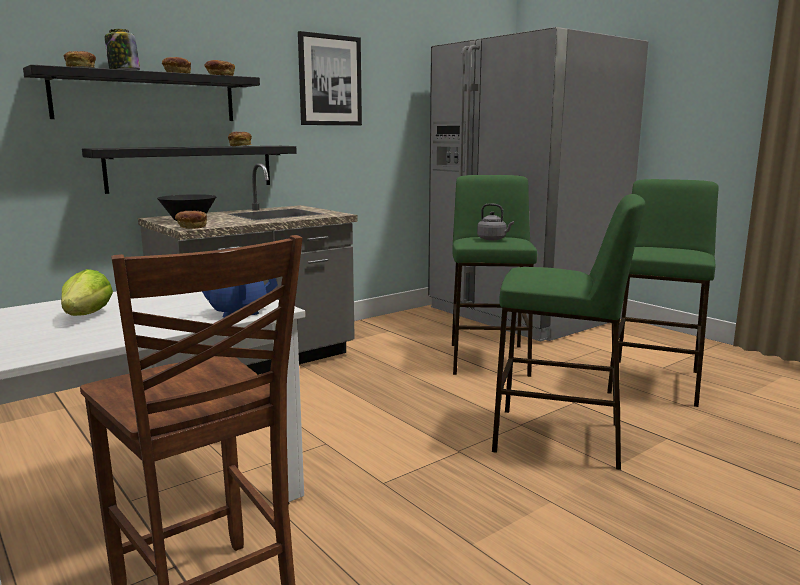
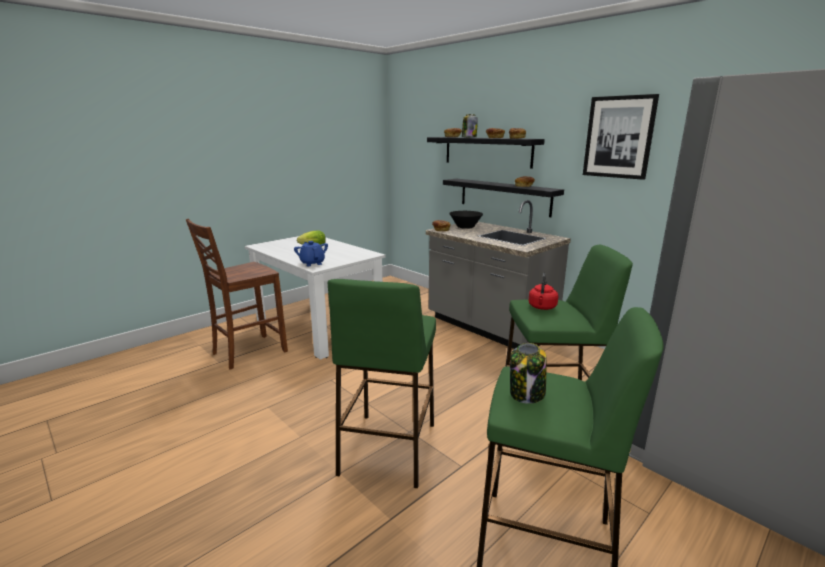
camera: 85 degrees right, 5 degrees up
(493, 239) = (542, 307): grey kettle -> red kettle
(674, 251) = (527, 394): none -> jar

